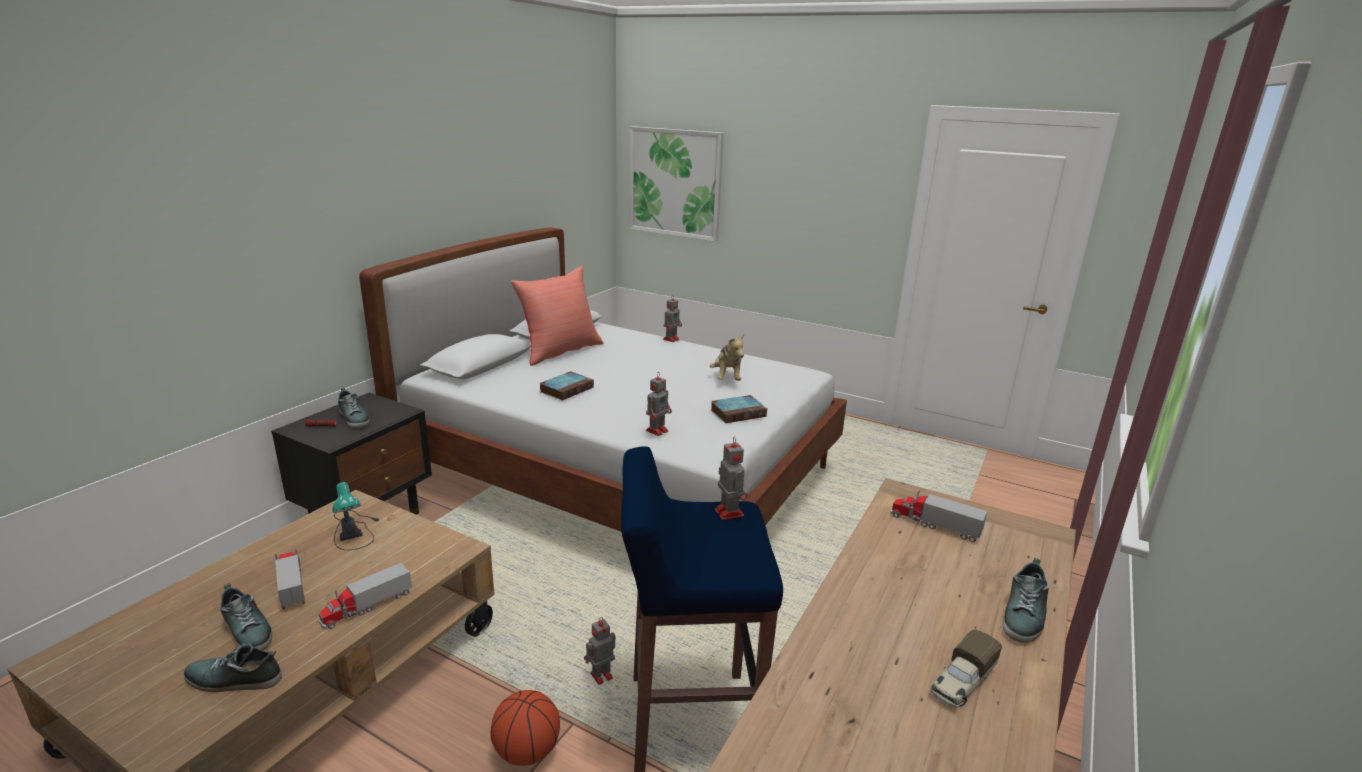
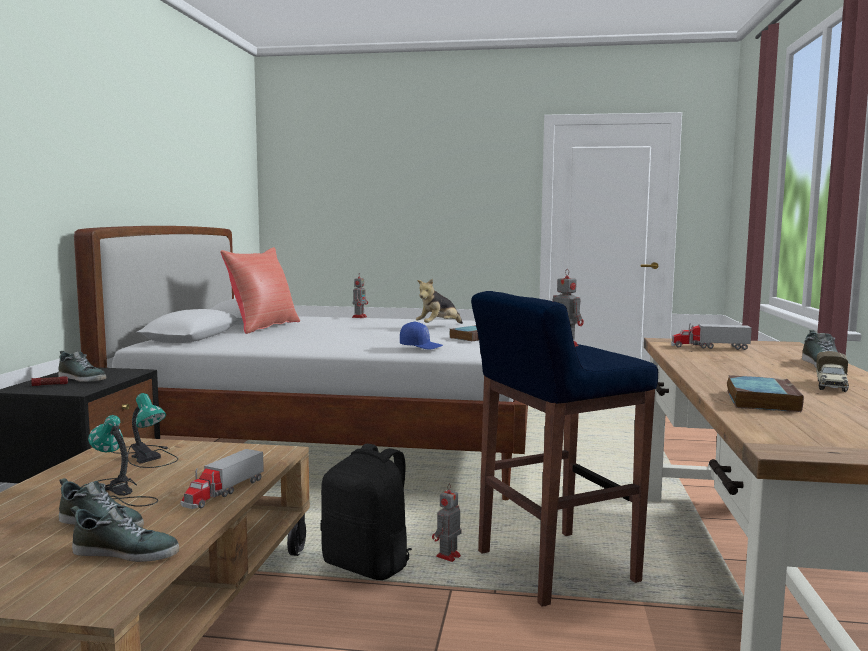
camera: 20 degrees left, 15 degrees down
(233, 679) = (126, 551): shoe -> shoe turned 150 degrees counterclockwise
(291, 584) = (116, 493): toy truck -> table lamp
(526, 667) = (368, 565): none -> black backpack
(527, 752) = (425, 615): basketball -> none
(567, 389) = (303, 339): book -> book (761, 400)
(657, 430) = (421, 346): toy robot -> blue cap
(675, 183) = (321, 197): picture -> none
(727, 378) = (438, 326): plush toy -> plush toy turned 75 degrees clockwise

